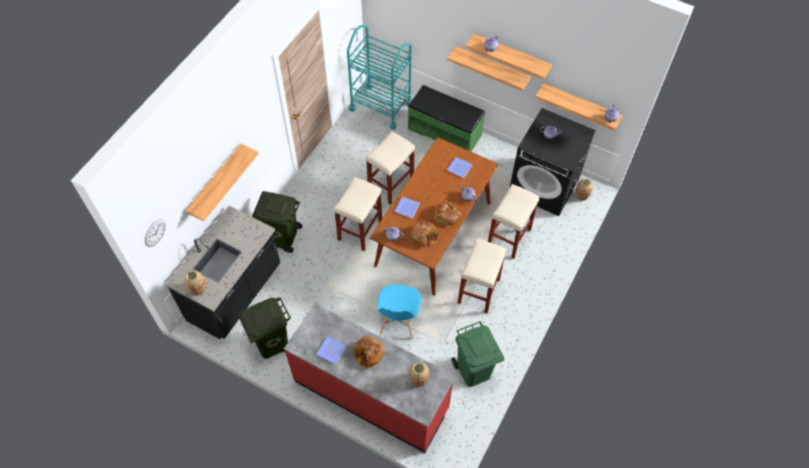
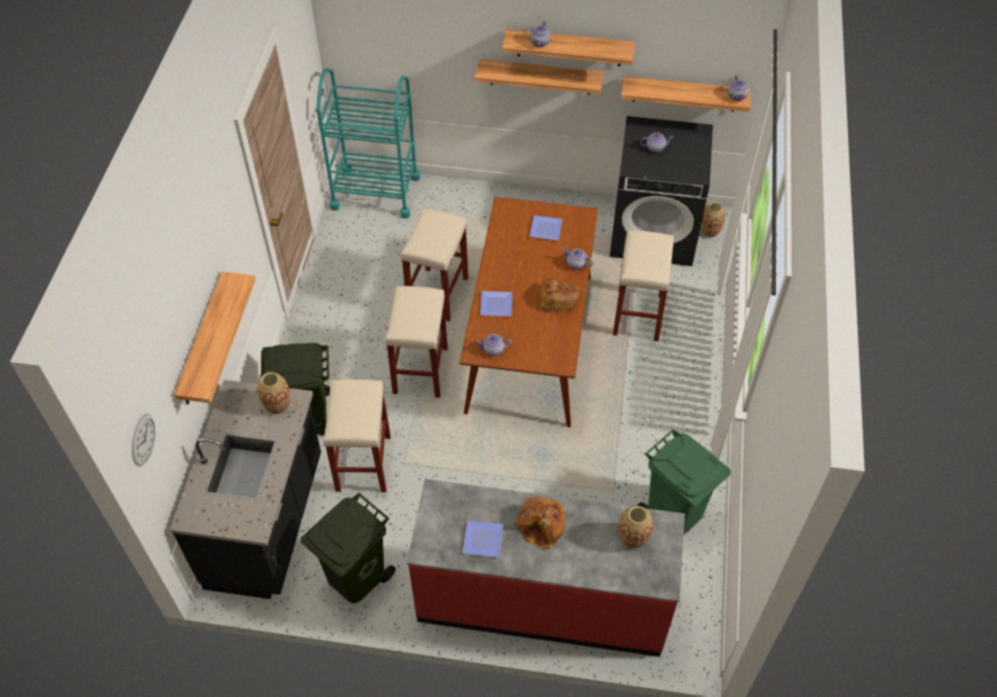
camera: 20 degrees left, 5 degrees down
(198, 289) = (227, 519): vase -> vase (277, 405)
(398, 322) = (535, 481): blue chair -> none
(424, 236) = (540, 336): bread -> none
(445, 131) = (483, 200): green bench -> none
(478, 292) = (630, 401): beige stool -> beige stool (364, 464)

